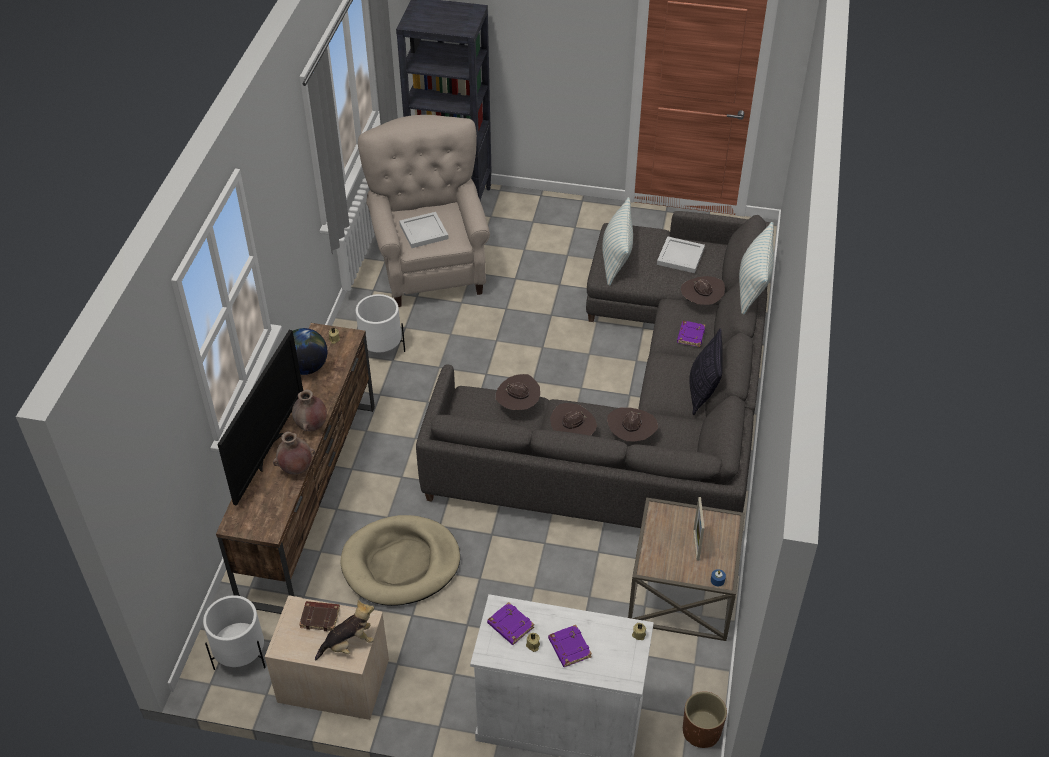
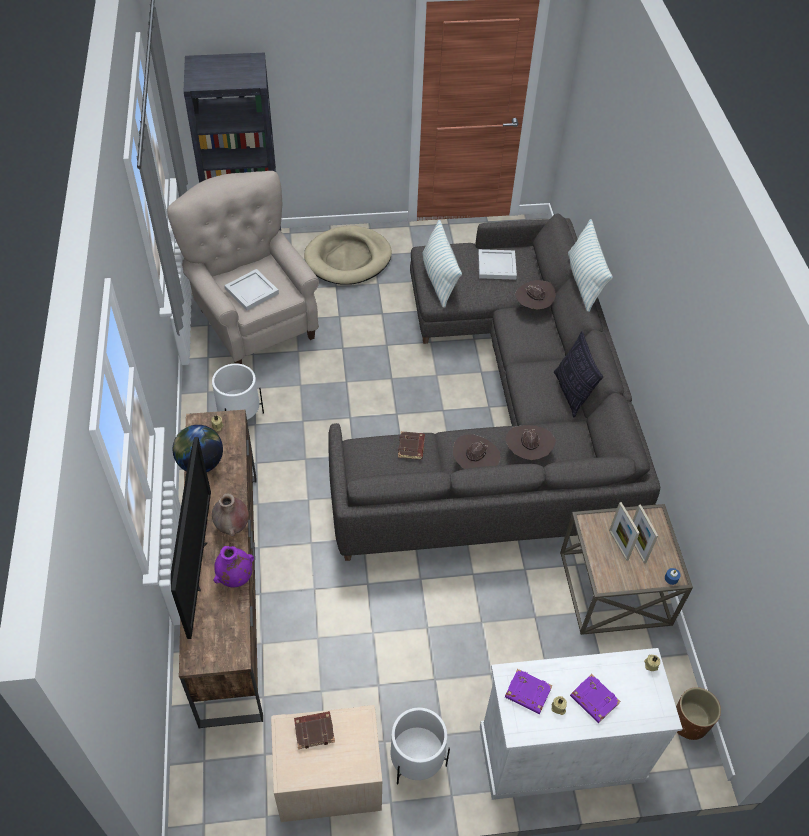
camera: 20 degrees left, 5 degrees up
(241, 656) = (224, 782): white planter -> white planter (416, 760)
(296, 469) = (235, 578): brown vase -> purple vase
(349, 644) = (355, 751): plush toy -> none
(401, 563) = (346, 633): beige dog bed -> beige dog bed (348, 259)
(518, 405) = (411, 447): brown hat -> brown book
(678, 538) = (618, 545): none -> picture frame
(690, 335) = (538, 340): purple book -> none

